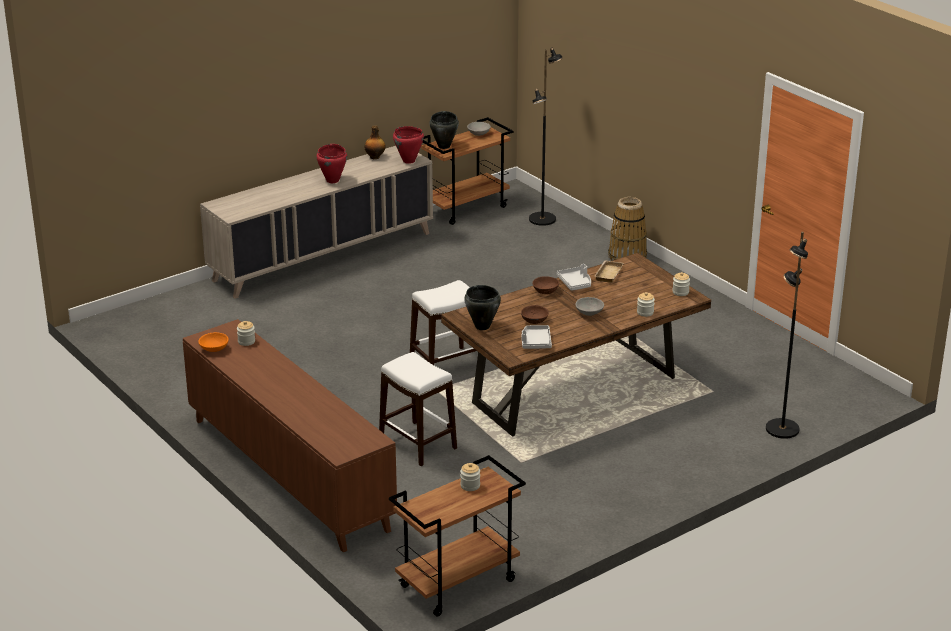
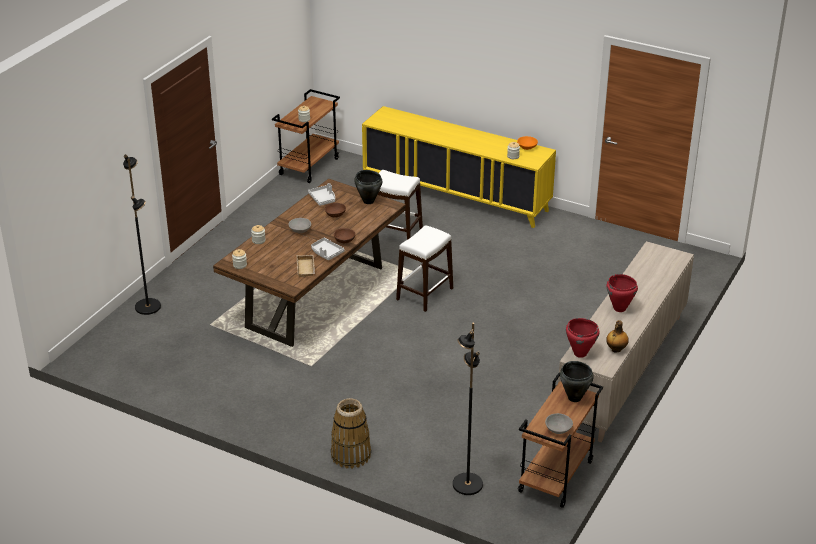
camera: 155 degrees right, 5 degrees up
(288, 474) = (456, 195): brown cabinet -> yellow cabinet

